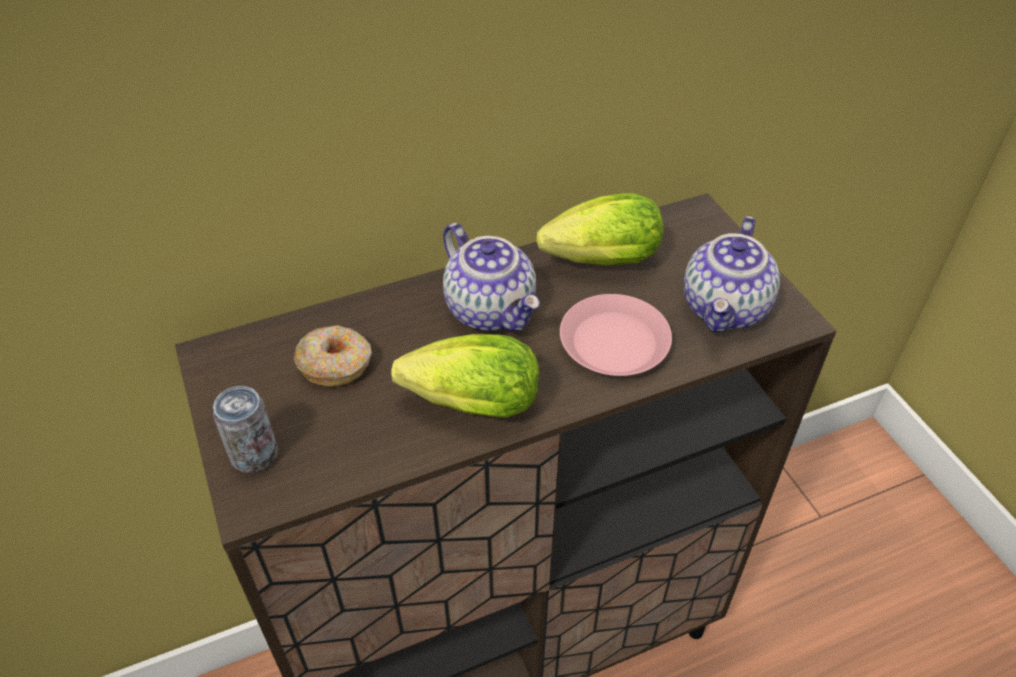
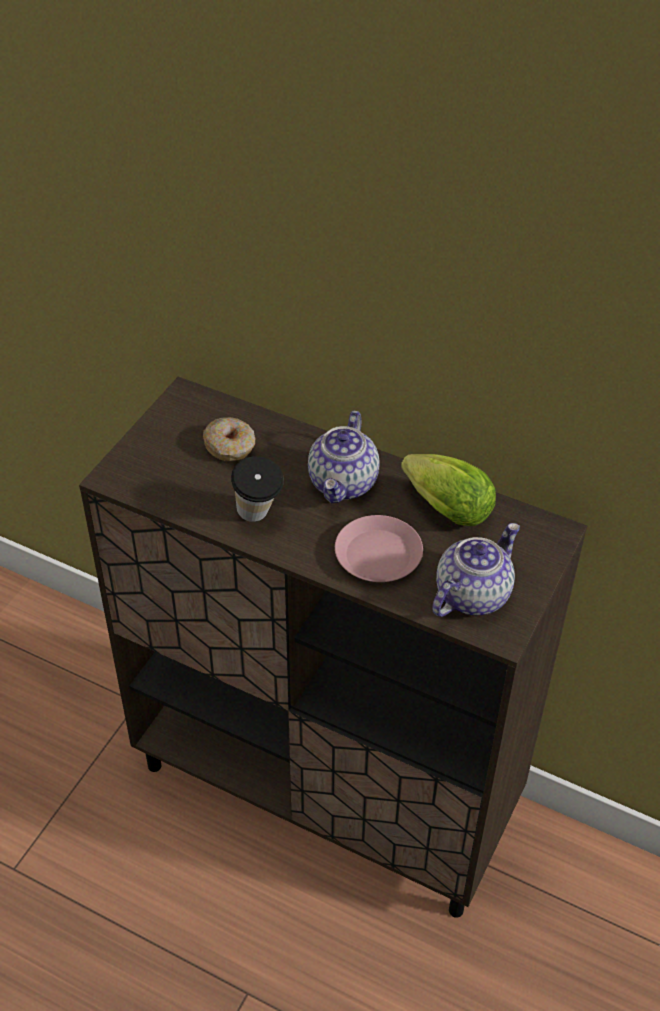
camera: 50 degrees right, 0 degrees up
(254, 455) = (139, 458): can -> none
(465, 404) = (258, 517): lettuce -> cup
(726, 309) = (472, 594): teapot -> teapot turned 150 degrees clockwise

